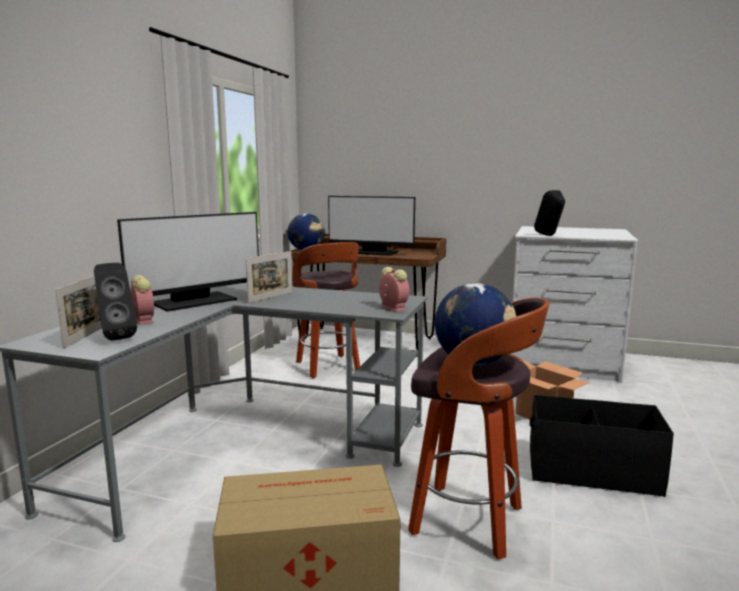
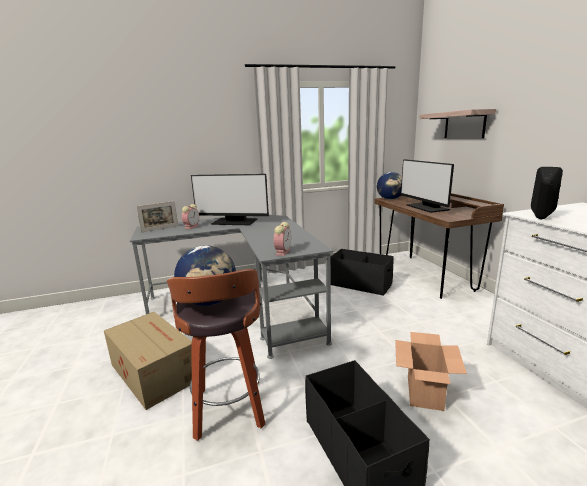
camera: 55 degrees right, 5 degrees up
(116, 337) = (162, 232): black speaker -> none
(271, 297) = (264, 228): picture frame -> none
(328, 367) = (360, 284): stool -> black storage box
(380, 156) = (464, 124): none -> shelf

